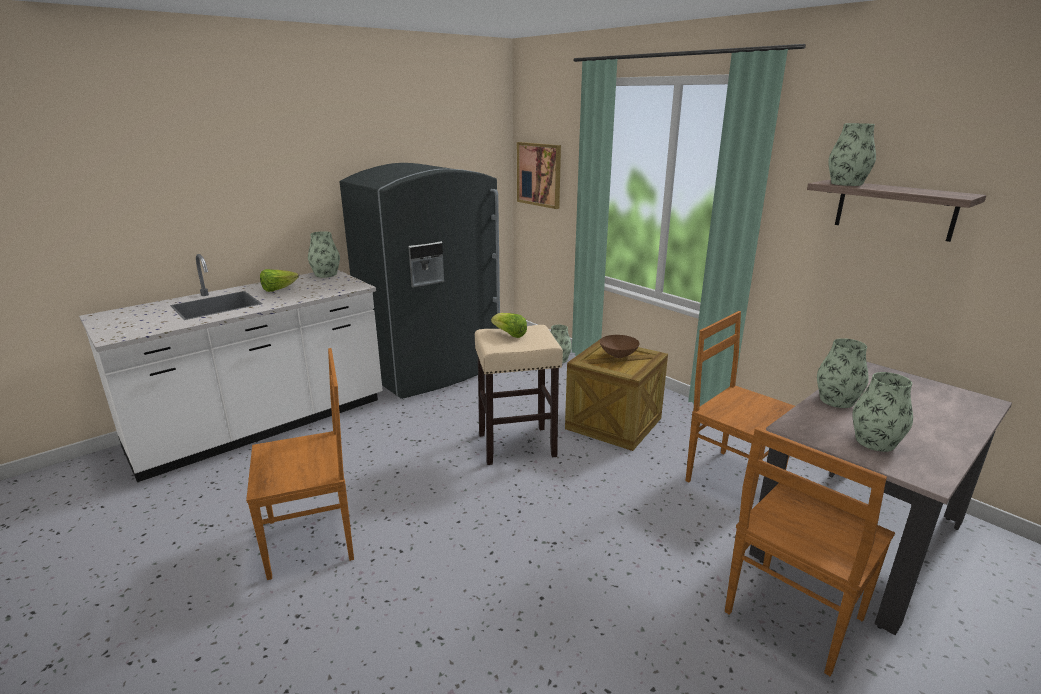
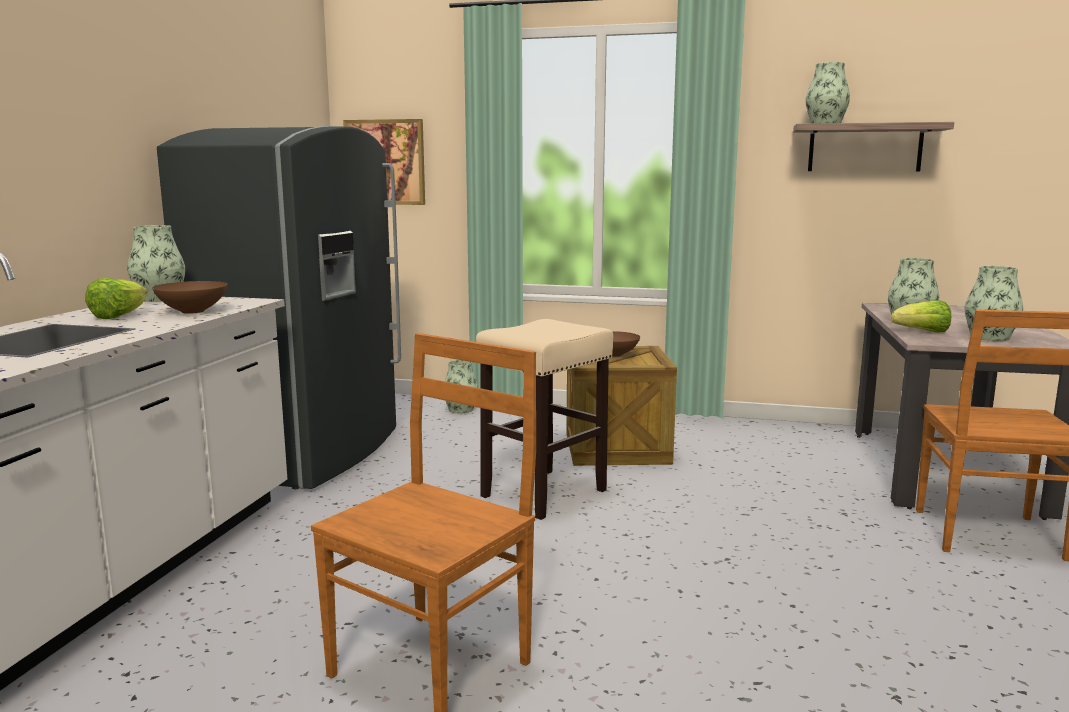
camera: 35 degrees left, 10 degrees down
(312, 292) = (192, 312): none -> brown bowl
(509, 334) = (530, 329): lettuce -> lettuce (923, 332)
(732, 478) = (791, 459): brown chair -> none

